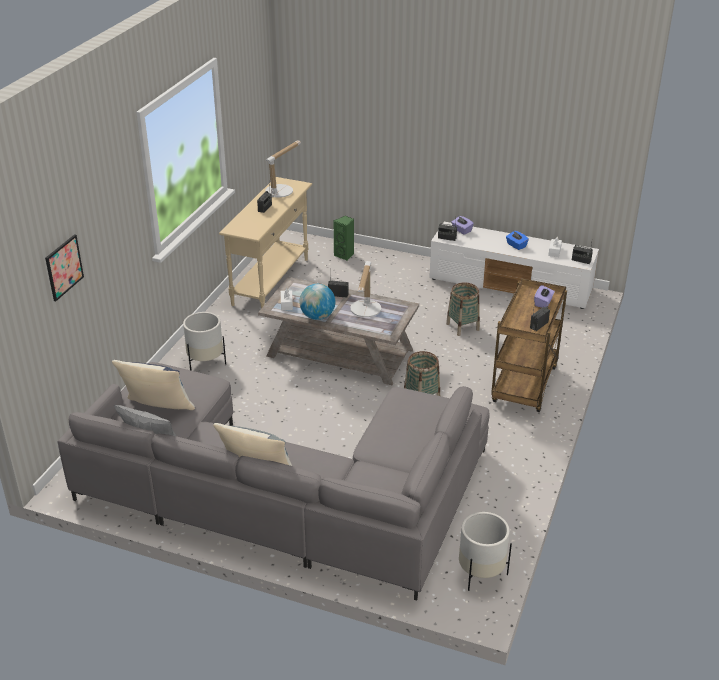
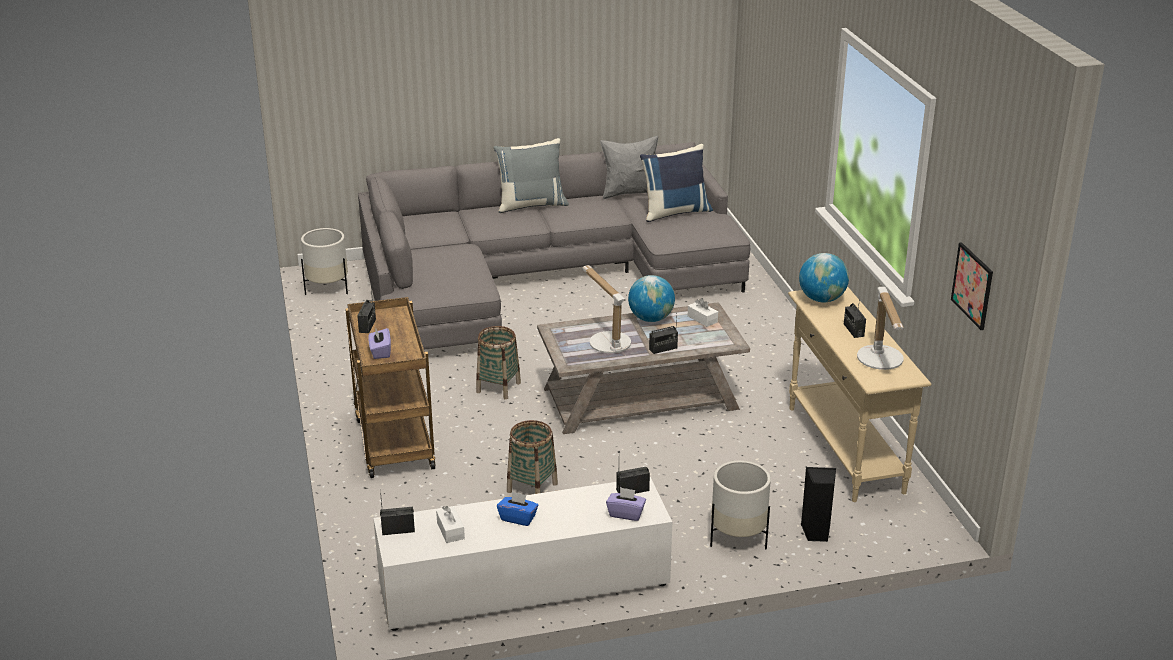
camera: 145 degrees right, 5 degrees down
(64, 267) = (769, 72): picture -> picture (972, 285)
(206, 362) = (761, 339): white planter -> white planter (738, 538)
(249, 228) = (821, 299): none -> globe
(345, 255) = (816, 532): green speaker -> black speaker

